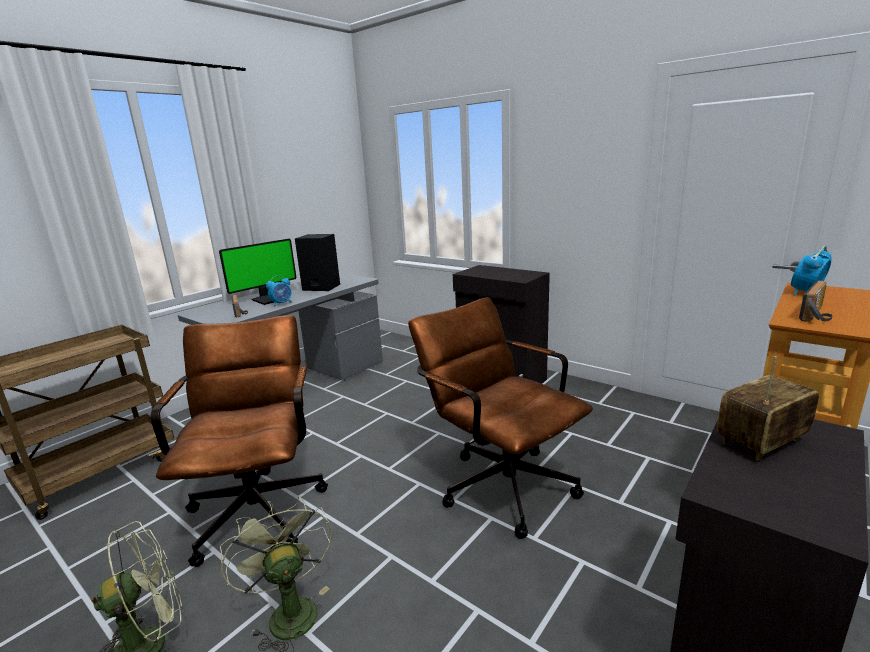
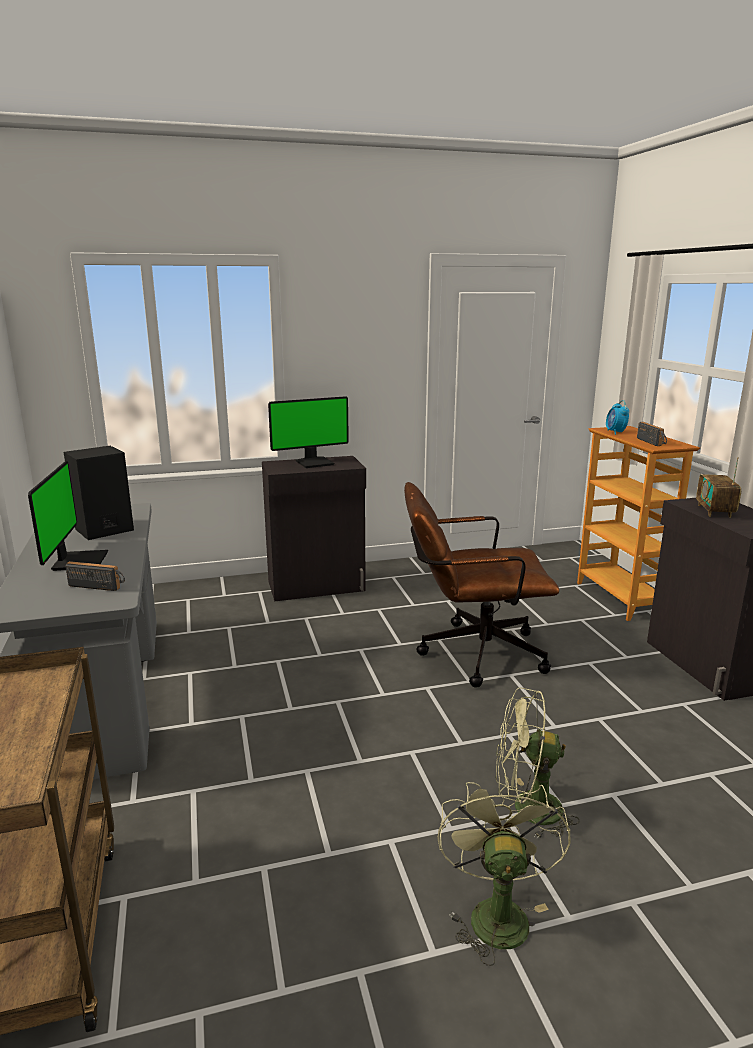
camera: 55 degrees left, 0 degrees up
(259, 505) = (343, 790): brown office chair -> none
(282, 304) = (122, 559): alarm clock -> none
(505, 272) = (314, 462): none -> monitor

